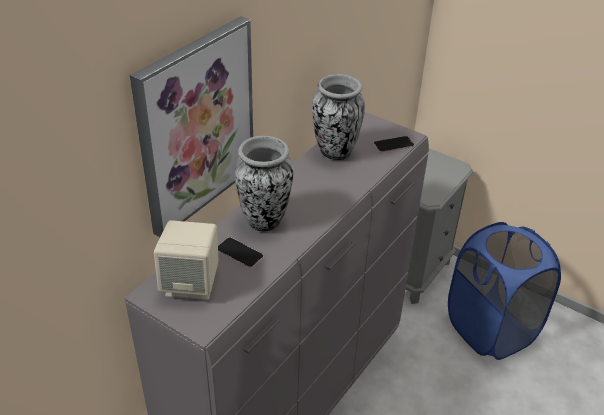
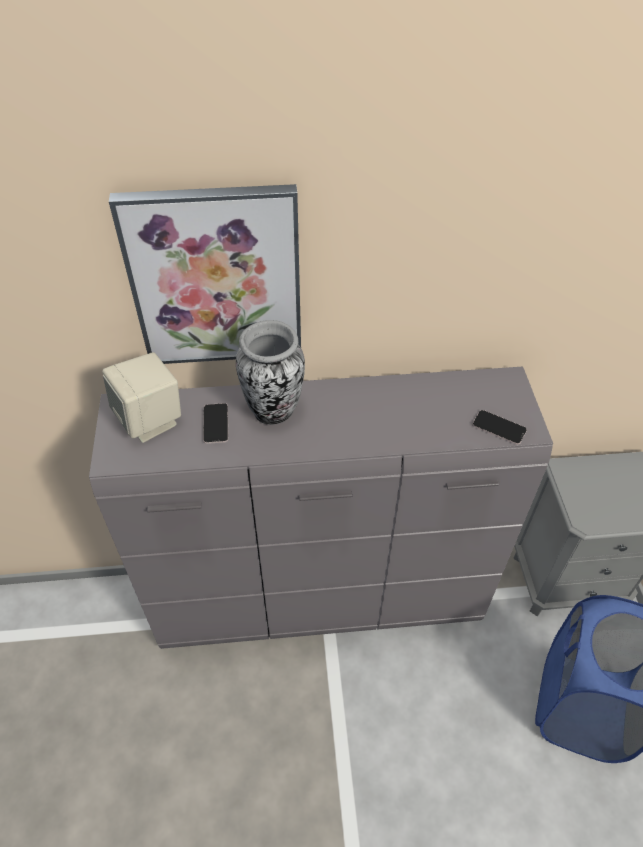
camera: 50 degrees right, 10 degrees up
(335, 152) = (428, 393): vase -> none

